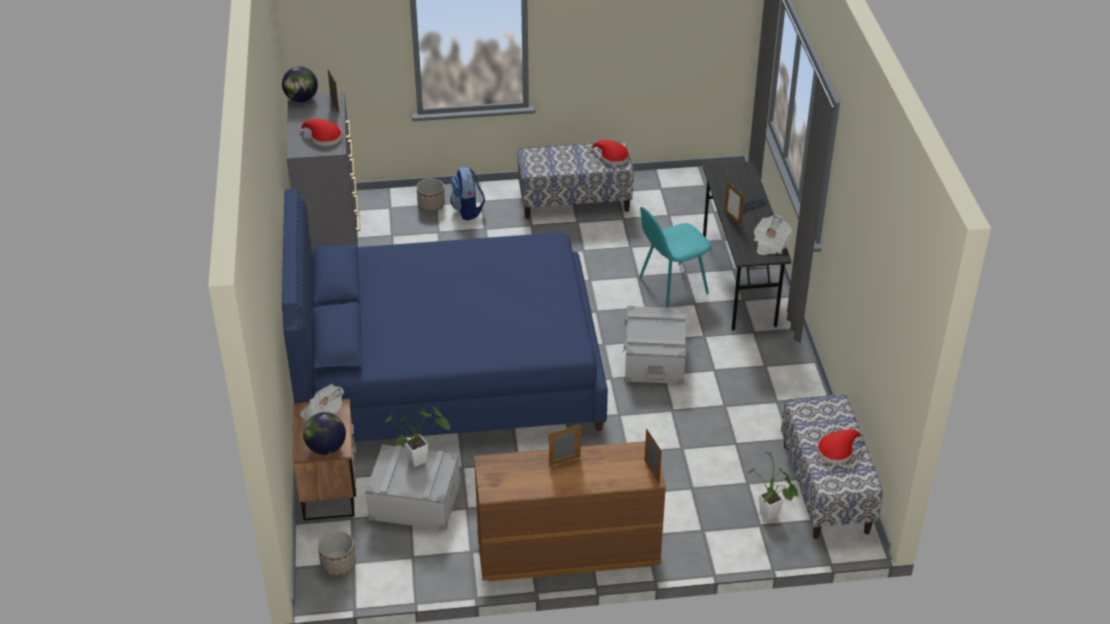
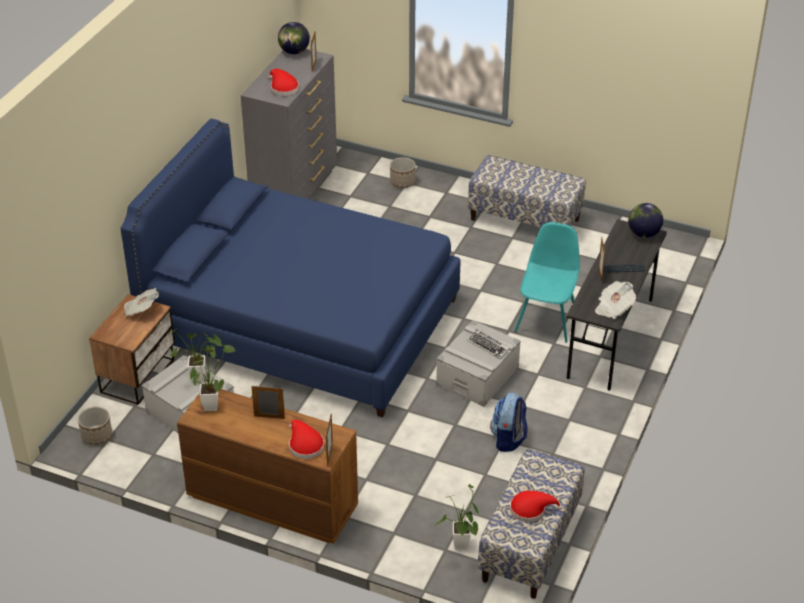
camera: 30 degrees right, 0 degrees up
(326, 448) = (120, 337): globe -> globe (643, 234)
(467, 210) = (428, 196): backpack -> backpack (508, 439)
(497, 472) = (211, 404): none -> potted plant
(612, 157) = (561, 188): red hat -> red hat (304, 445)
(662, 324) = (488, 346): none -> keyboard
(671, 286) = (546, 321): turquoise chair -> turquoise chair turned 105 degrees clockwise

